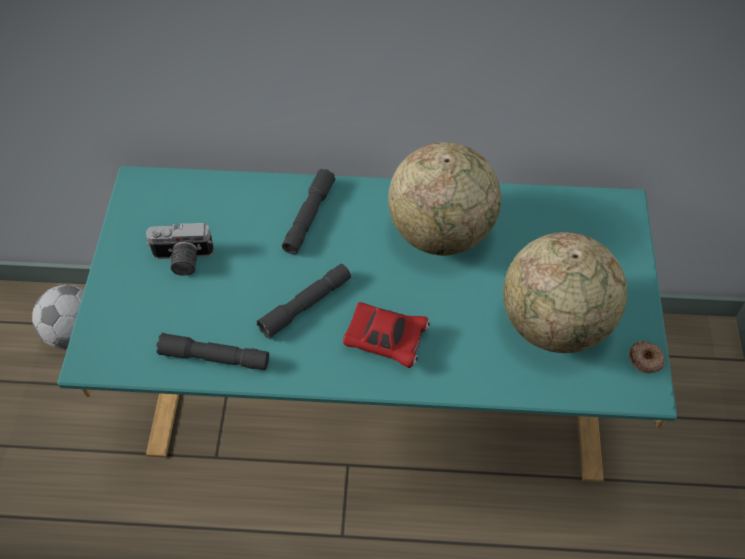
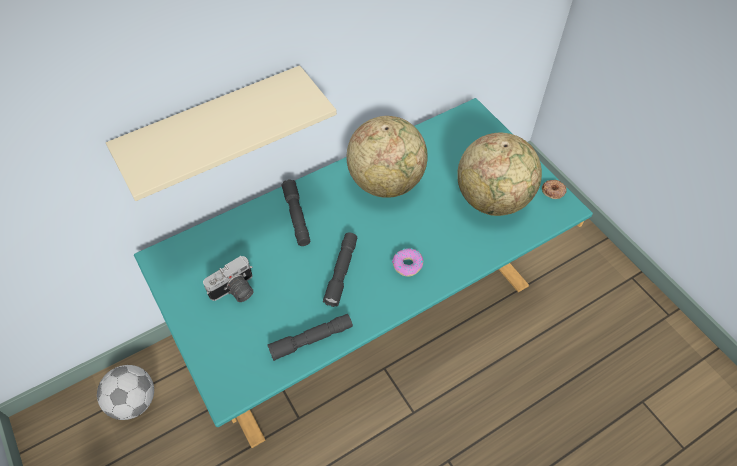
camera: 35 degrees left, 0 degrees up
(246, 63) = (214, 128): none -> beige shelf
(385, 341) = (407, 265): red toy car -> donut

